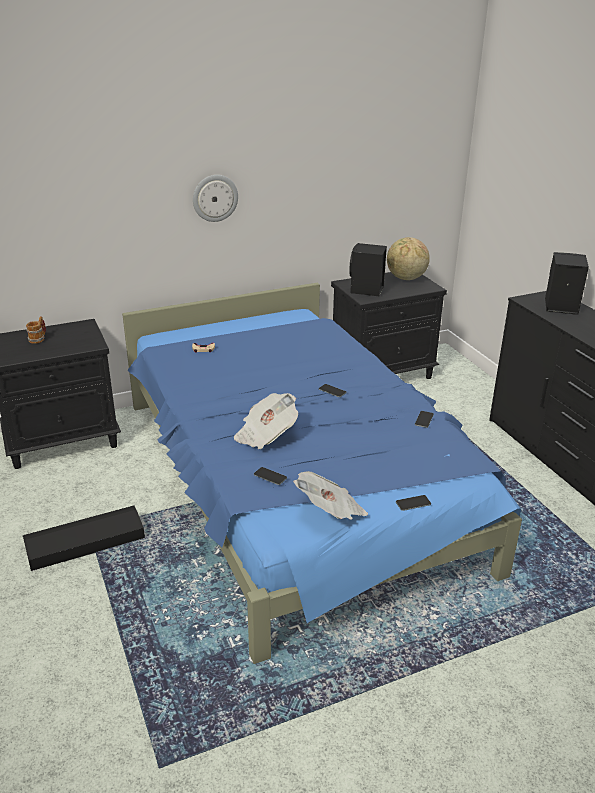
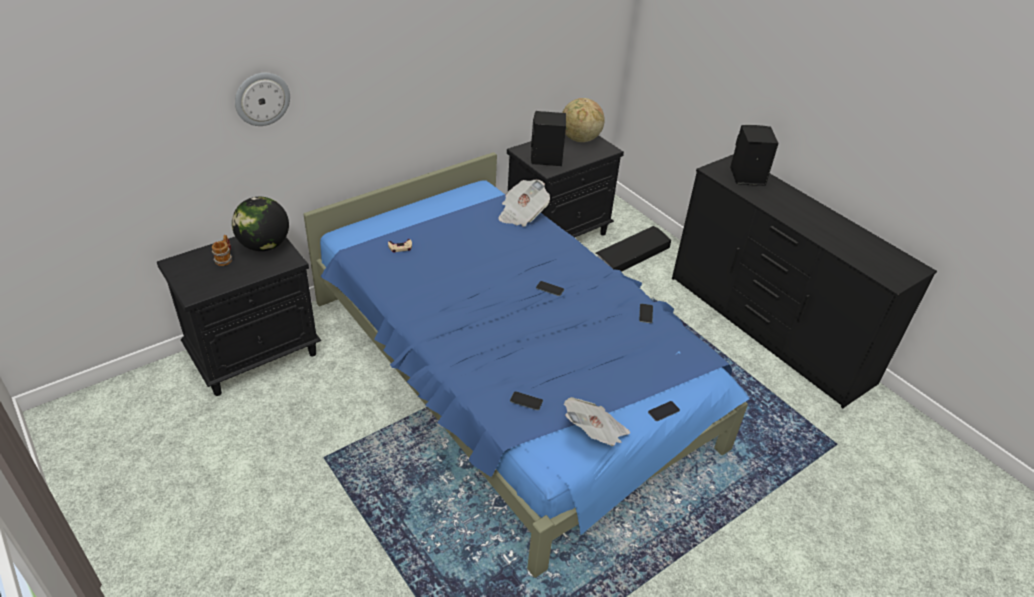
camera: 15 degrees left, 10 degrees up
(77, 332) = (264, 245): none -> globe
(85, 543) = (326, 474): black storage box -> black storage box (631, 255)
(215, 198) = (393, 81): wall clock -> wall clock (262, 98)
(265, 435) = (504, 351): newspaper -> newspaper (522, 214)

